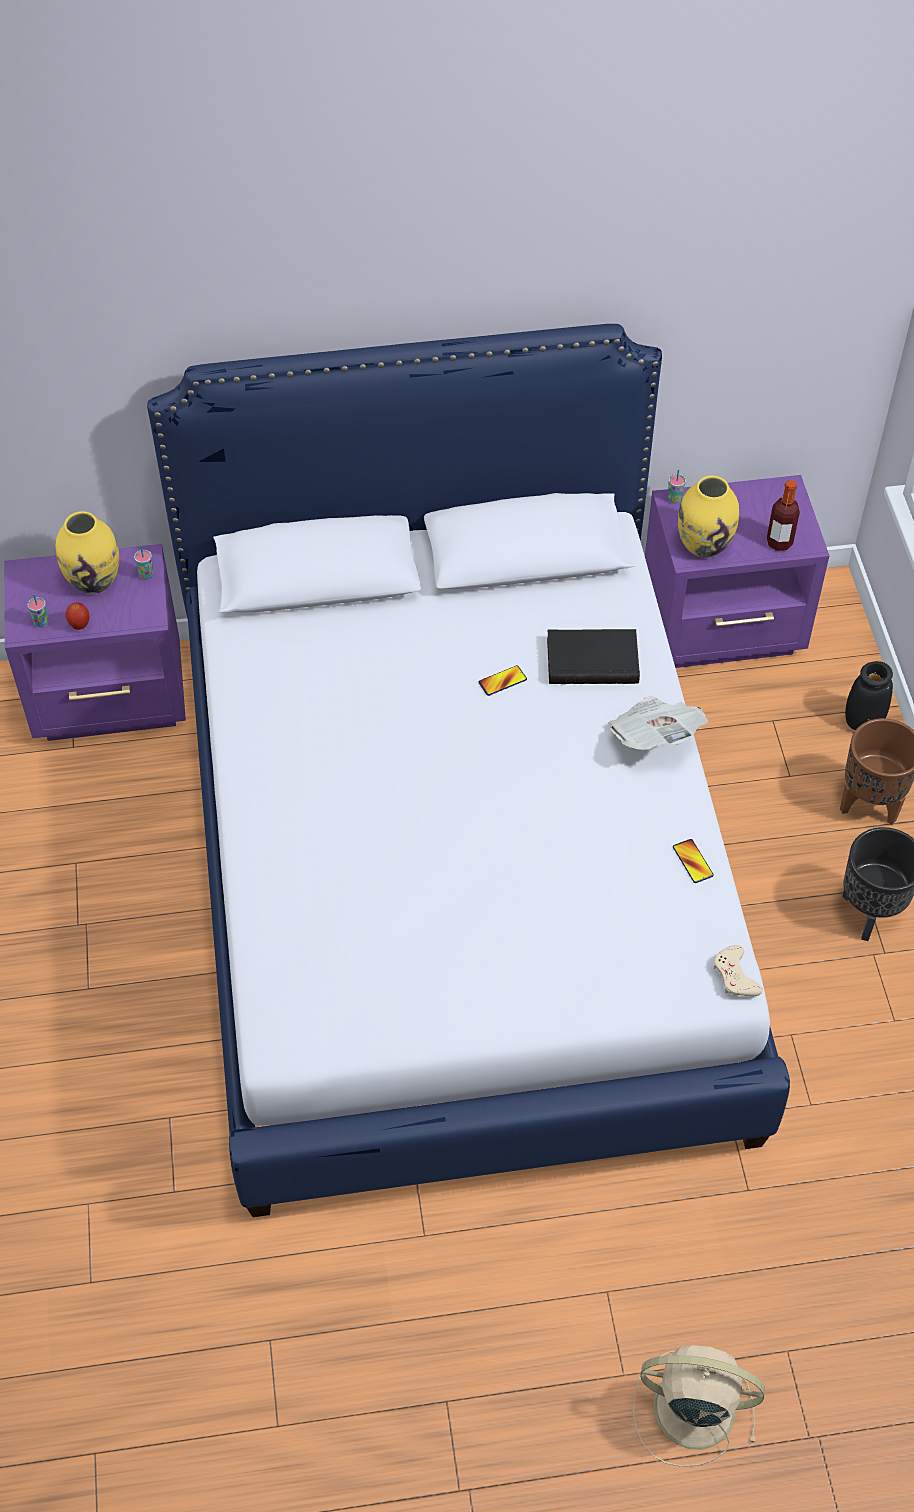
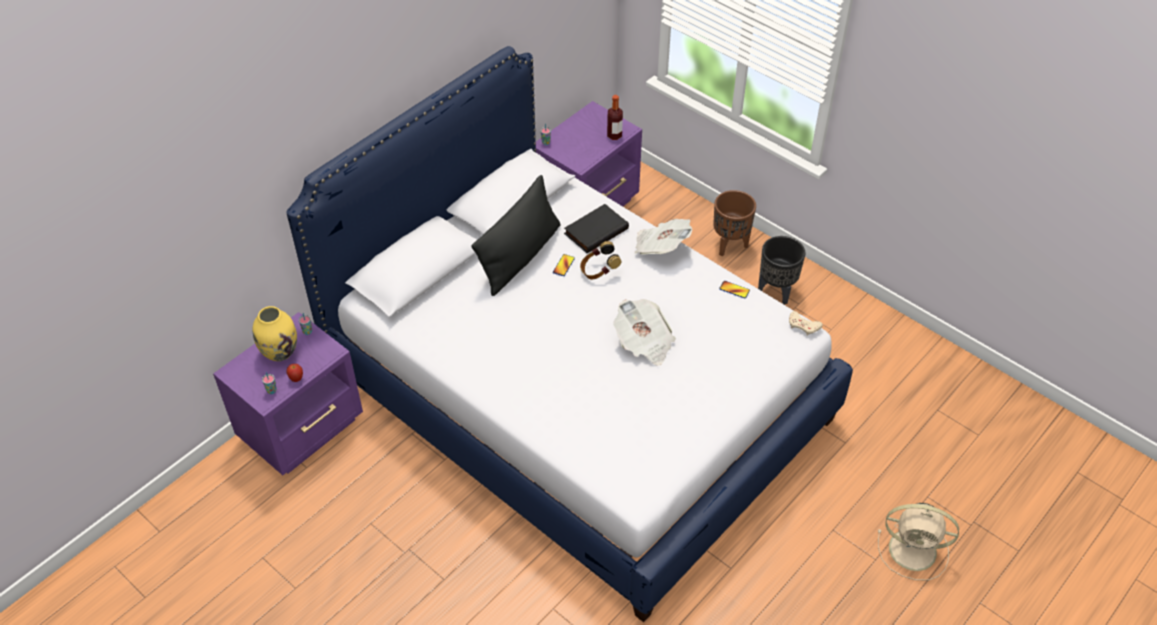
camera: 40 degrees left, 5 degrees down
(461, 634) = (520, 256): none -> black pillow
(496, 852) = (644, 343): none -> newspaper
(539, 718) = (598, 271): none -> headphones
(690, 1407) = (914, 550): beige fan -> beige fan turned 135 degrees counterclockwise
(704, 545) = (581, 155): yellow vase -> none
(863, 722) = (691, 211): black vase -> none

